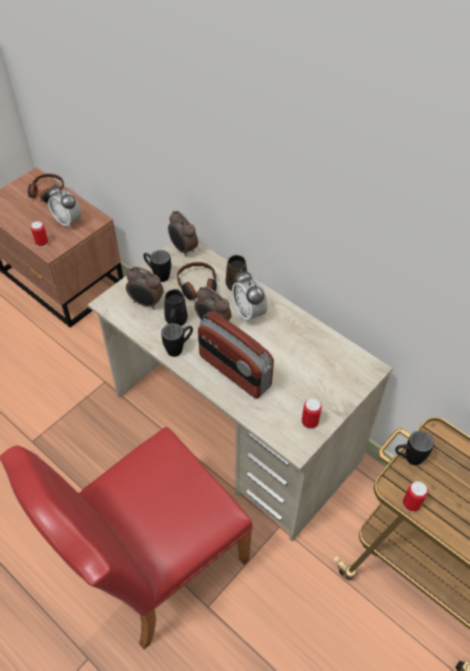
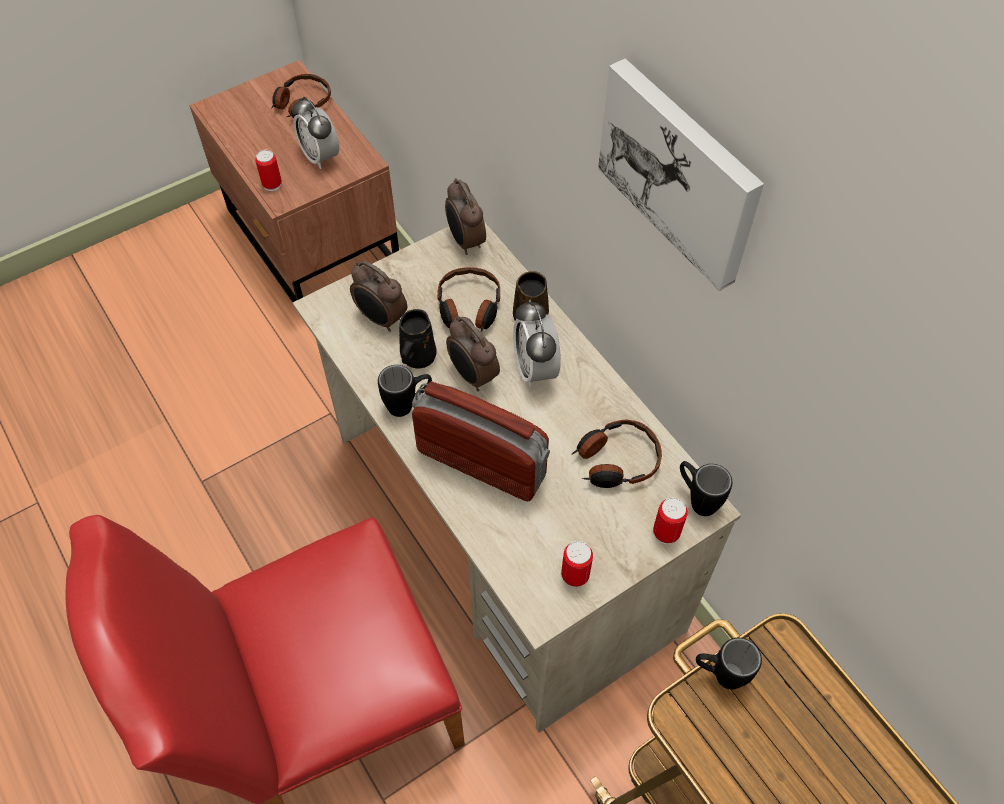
camera: 15 degrees right, 5 degrees up
(158, 275) = (413, 276): black mug -> black mug (697, 499)
(234, 371) = (481, 462): radio -> radio turned 150 degrees clockwise
(312, 354) = (616, 461): none -> headphones
(330, 169) = (680, 171): none -> picture
(411, 504) = (699, 753): can -> can (666, 532)

